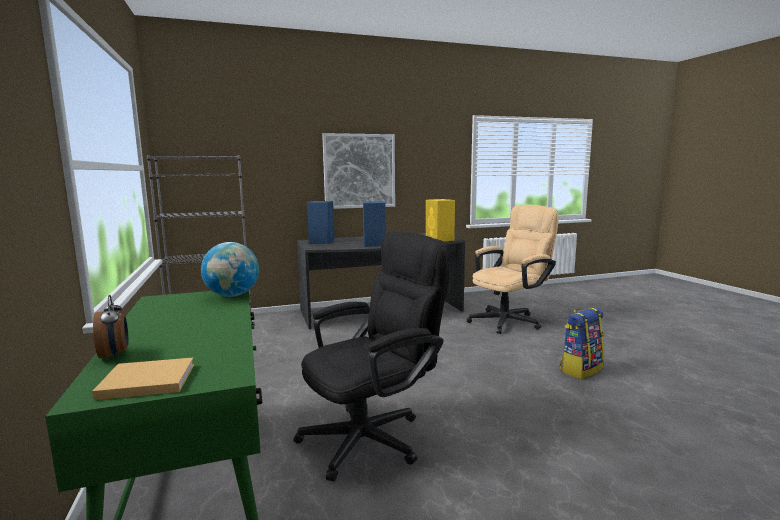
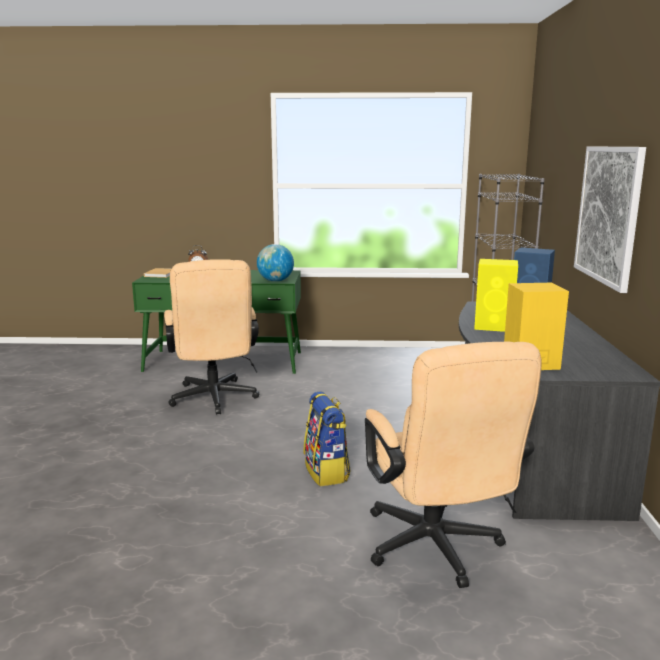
camera: 110 degrees right, 5 degrees up
(373, 436) = (214, 400): black office chair -> beige office chair
(374, 244) = (495, 326): blue speaker -> yellow speaker
(580, 369) = (206, 530): backpack -> backpack (327, 472)

